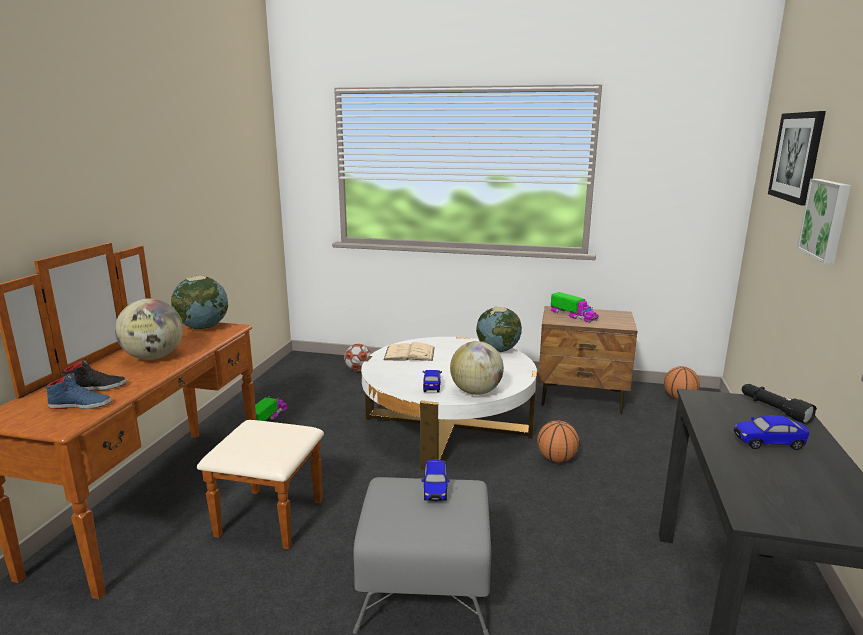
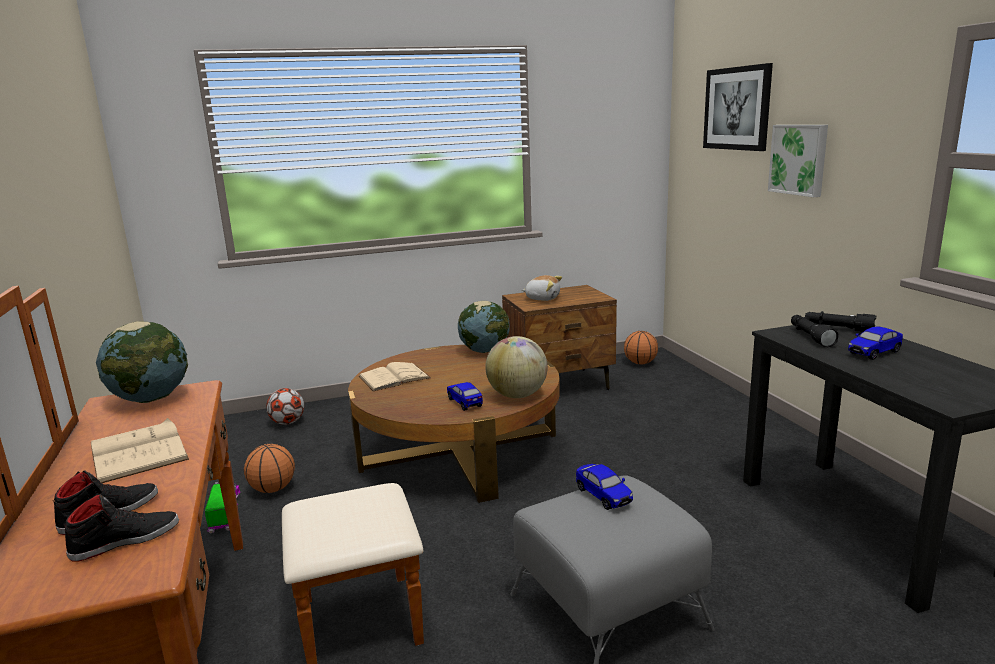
camera: 30 degrees left, 0 degrees up
(80, 405) = (125, 540): blue shoe -> black shoe
(154, 357) = (138, 451): globe -> beige book
(448, 425) = (459, 450): white coffee table -> brown coffee table
(556, 459) = (597, 448): basketball -> basketball (273, 489)
(573, 316) = (542, 298): toy truck -> plush toy
(726, 409) = (810, 337): none -> black flashlight

